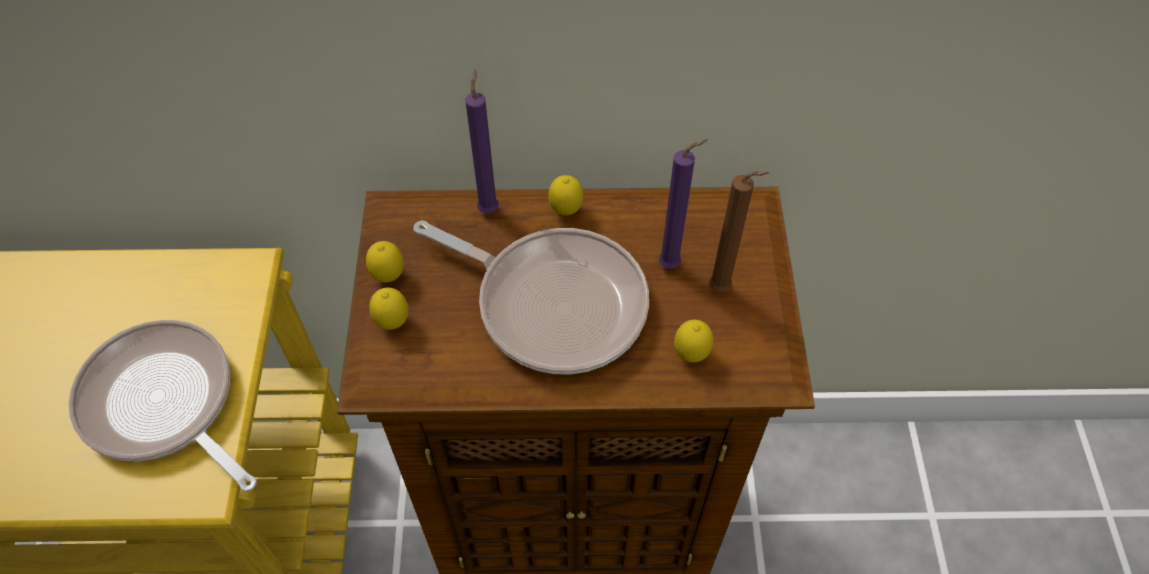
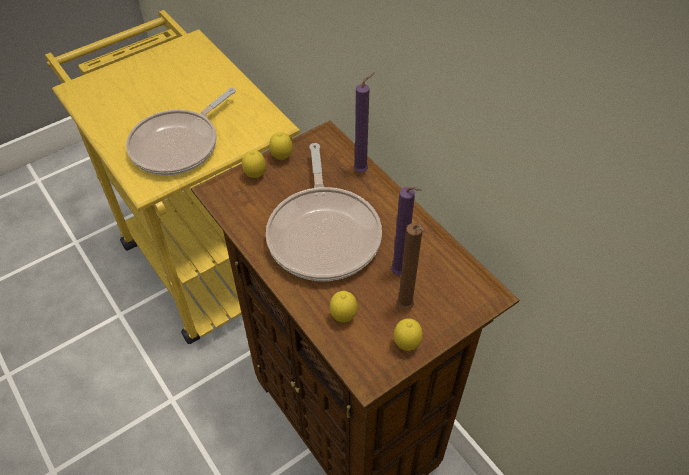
camera: 55 degrees right, 5 degrees down
(164, 404) = (179, 145): frying pan -> frying pan turned 150 degrees counterclockwise
(566, 211) = (392, 204): lemon -> lemon (406, 345)

